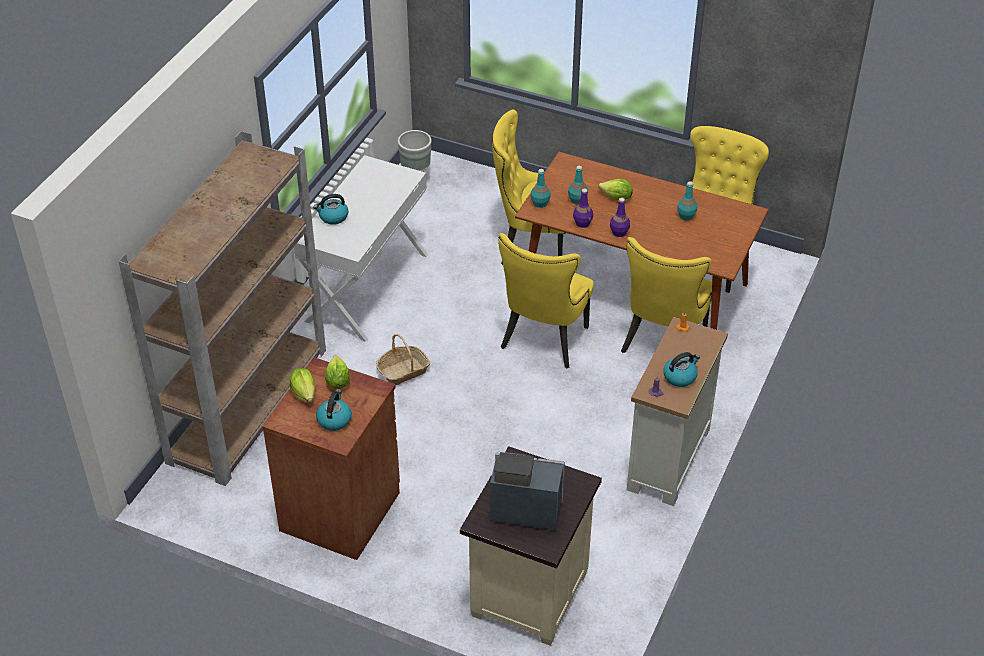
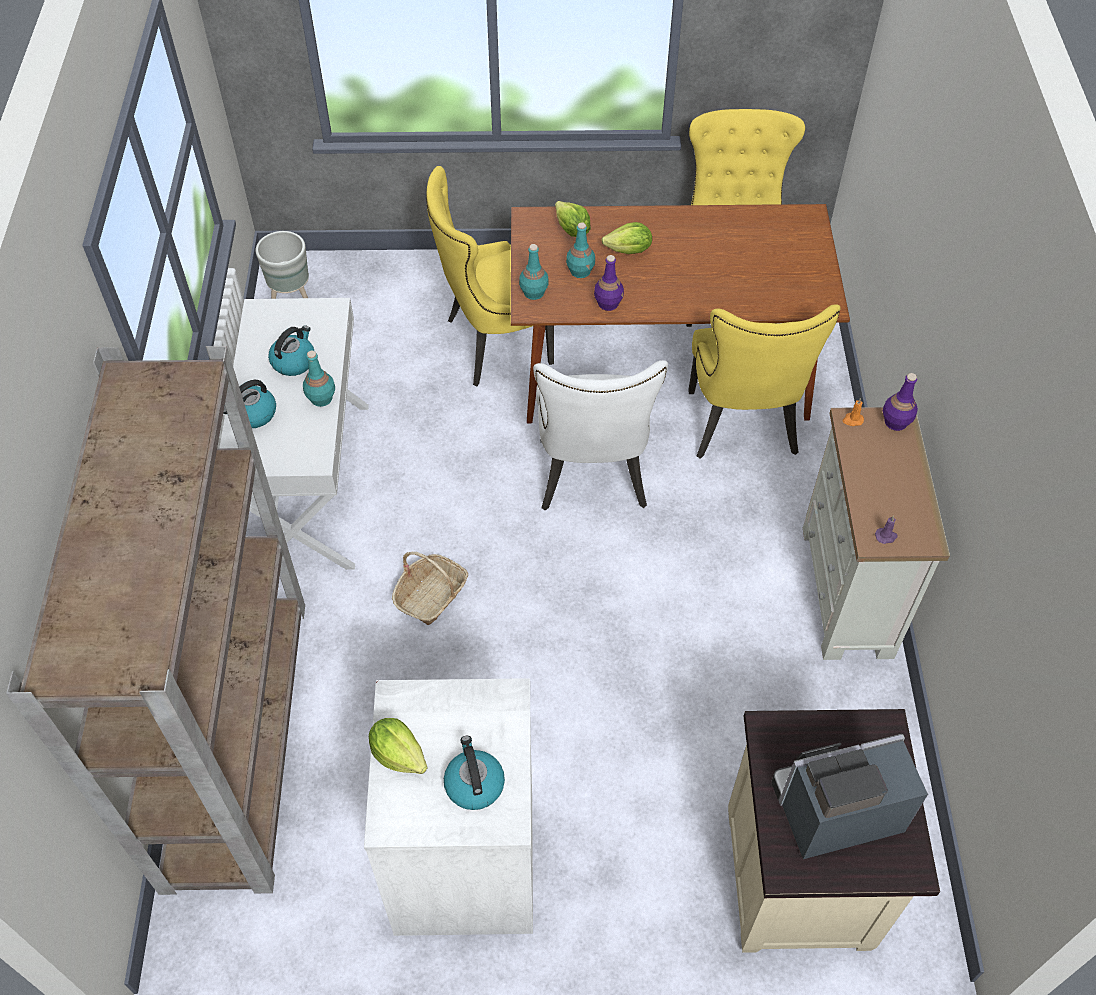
camera: 25 degrees left, 10 degrees up
(337, 381) = (439, 711): lettuce -> lettuce (572, 230)
(339, 510) = (463, 860): brown dresser -> white dresser
(544, 340) = (591, 476): yellow chair -> white chair
(619, 232) = (664, 301): purple bottle -> purple bottle (895, 422)
(680, 376) = (900, 498): kettle -> kettle (294, 361)
(686, 216) = (733, 247): turquoise bottle -> turquoise bottle (321, 398)

